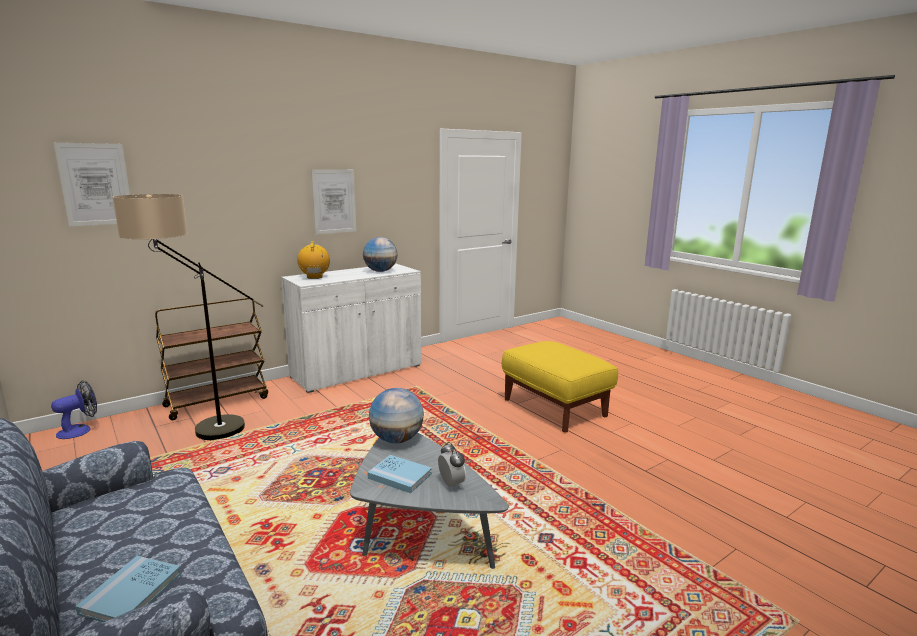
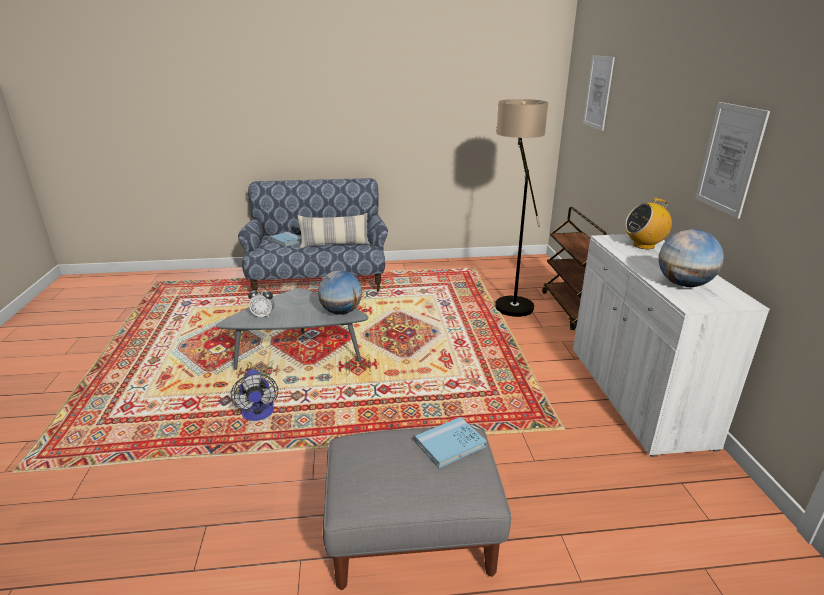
camera: 120 degrees right, 10 degrees up
(80, 430) = (544, 267): fan -> fan (258, 415)
(159, 514) = (335, 245): none -> pillow
(314, 277) = (644, 245): radio -> radio turned 150 degrees clockwise
(400, 476) = (295, 303): blue book -> blue book (450, 444)
(555, 408) = (411, 538): yellow ottoman -> grey ottoman

